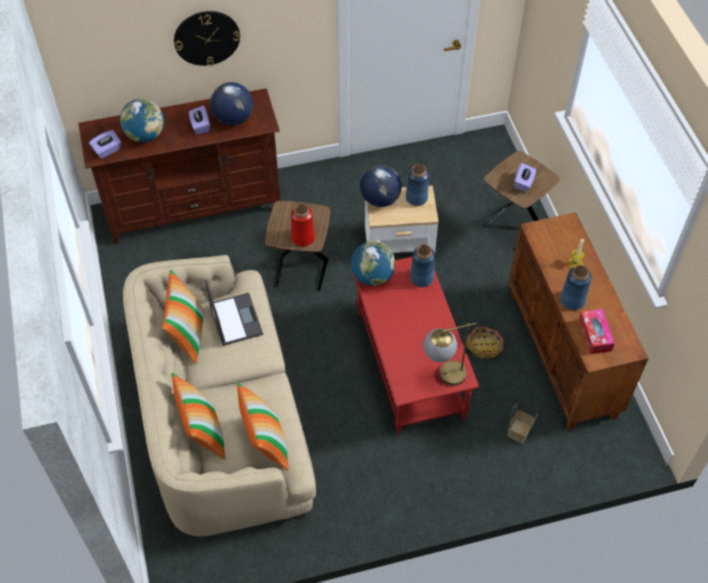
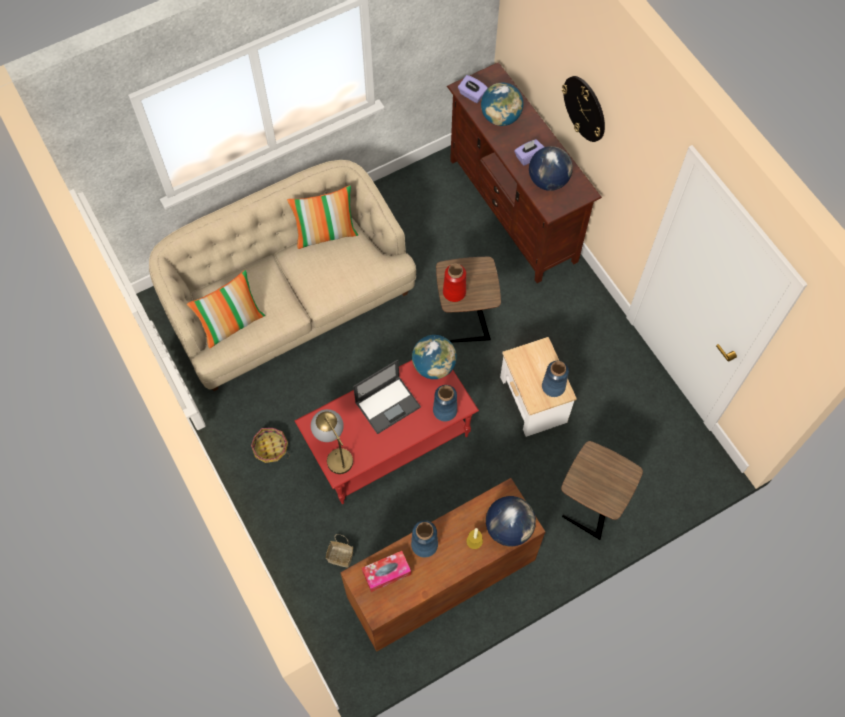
camera: 75 degrees right, 10 degrees up
(203, 432) = (232, 274): pillow -> none
(235, 319) = (350, 264): laptop -> laptop (388, 404)
(380, 199) = (539, 353): globe -> globe (509, 528)
(485, 346) = (429, 507): basket -> basket (270, 448)
(523, 183) = (596, 482): purple tissue box -> none

